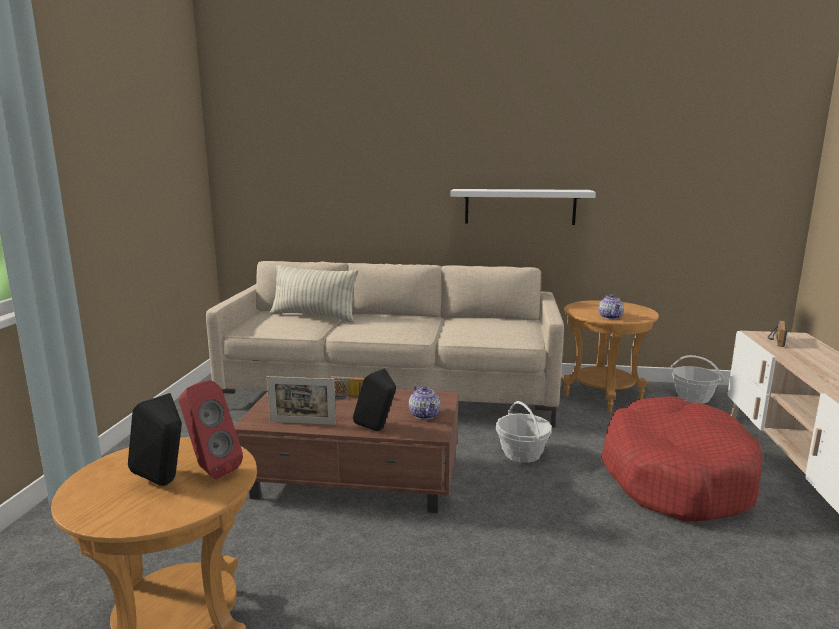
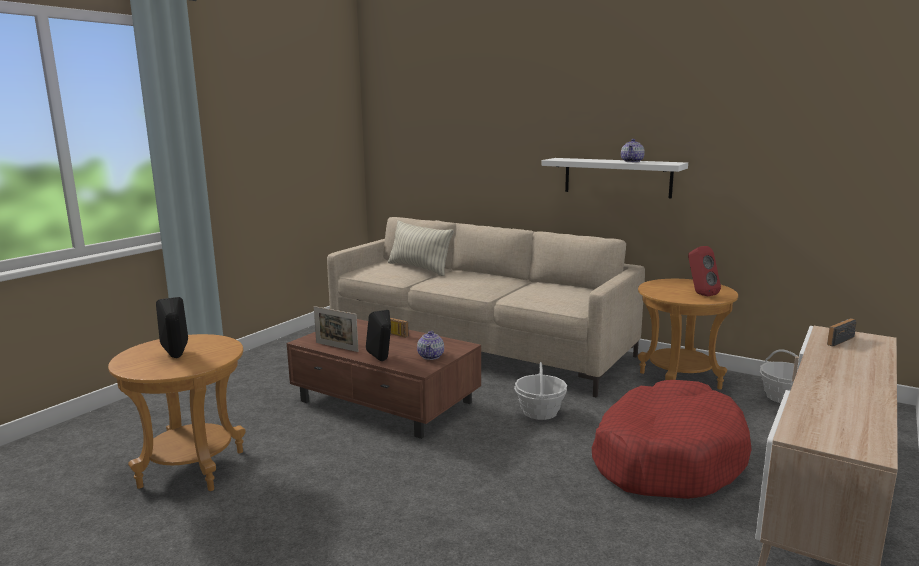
camera: 25 degrees right, 0 degrees up
(210, 470) = (208, 354): red speaker -> red speaker (700, 294)
(610, 317) = (675, 295): teapot -> teapot (632, 161)

